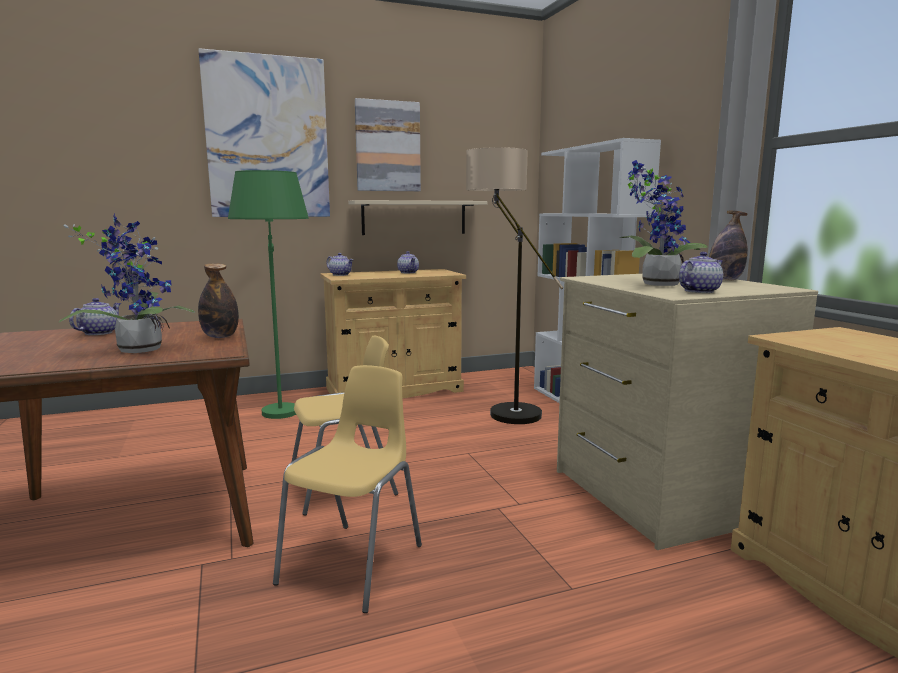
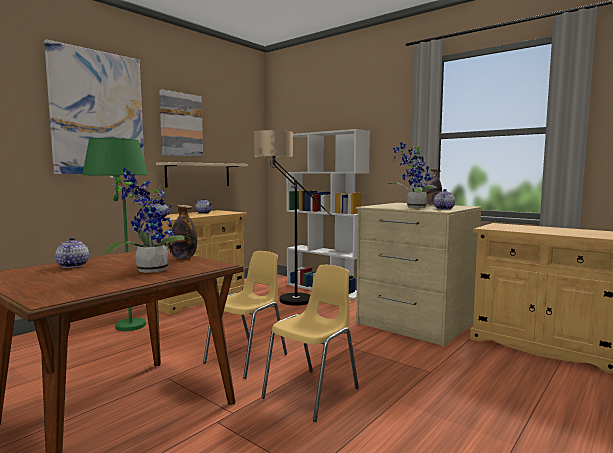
camera: 30 degrees left, 5 degrees down
(354, 564) = (313, 393): yellow chair -> yellow chair turned 45 degrees clockwise

